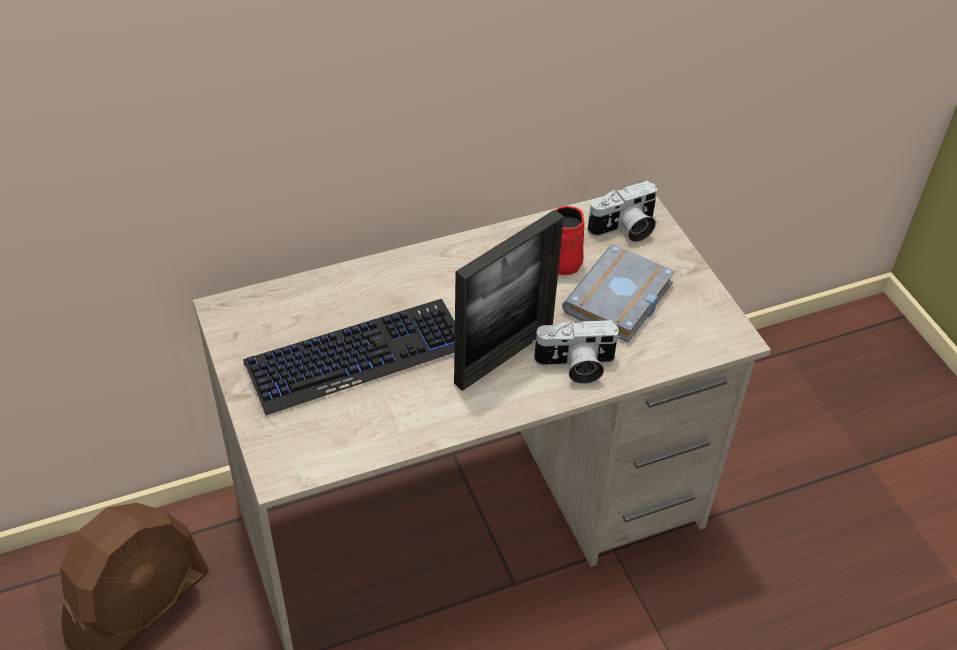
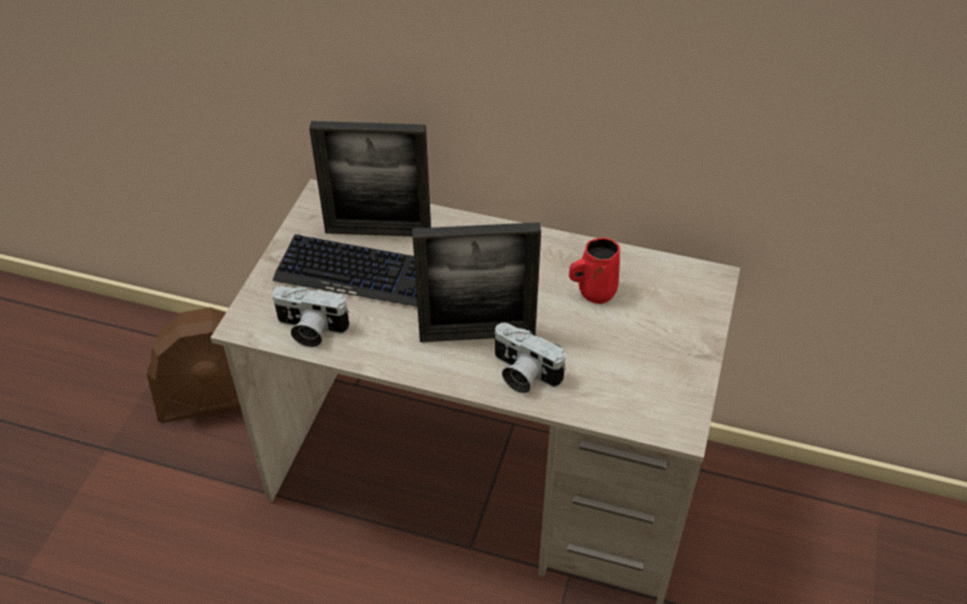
camera: 40 degrees right, 0 degrees up
(317, 314) = (378, 231): none -> picture frame
(620, 301) = (613, 345): grey book -> none
(624, 229) = (678, 292): camera -> camera (310, 330)

